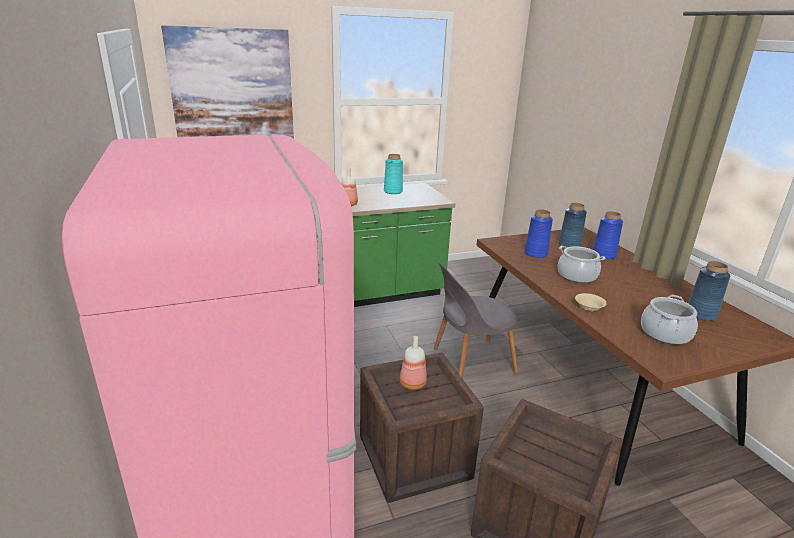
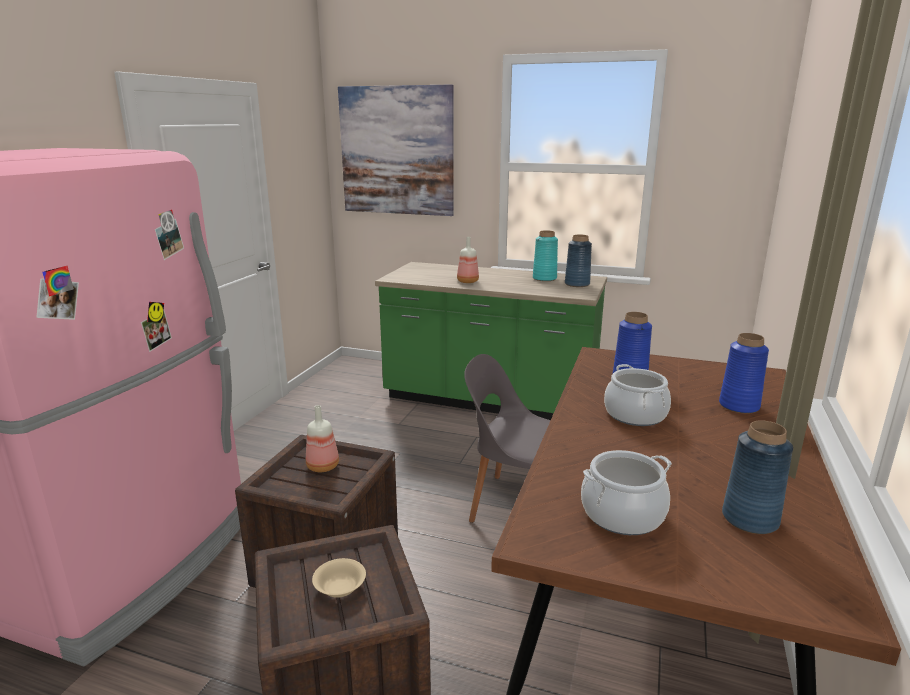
camera: 40 degrees right, 5 degrees down
(569, 245) = (706, 382): blue vase -> blue vase (577, 284)
(588, 307) = (572, 449): beige bowl -> beige bowl (339, 587)

